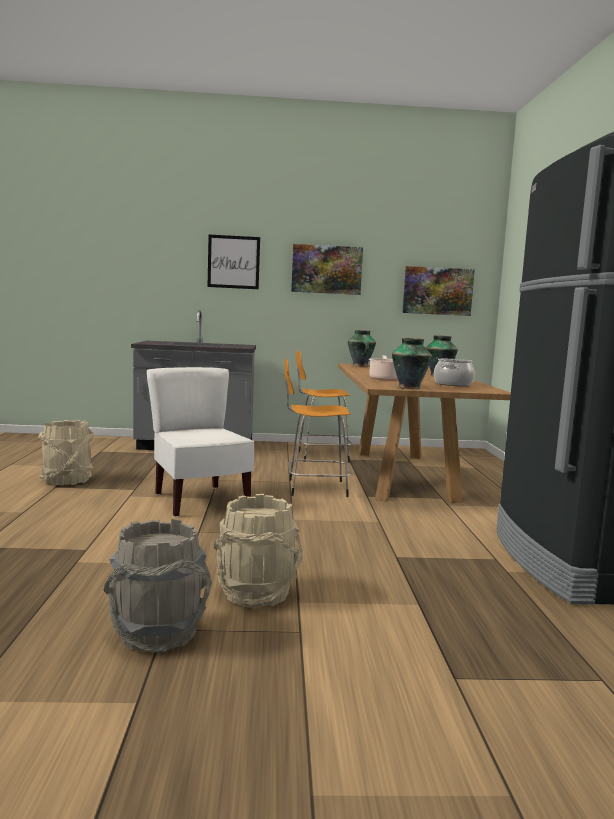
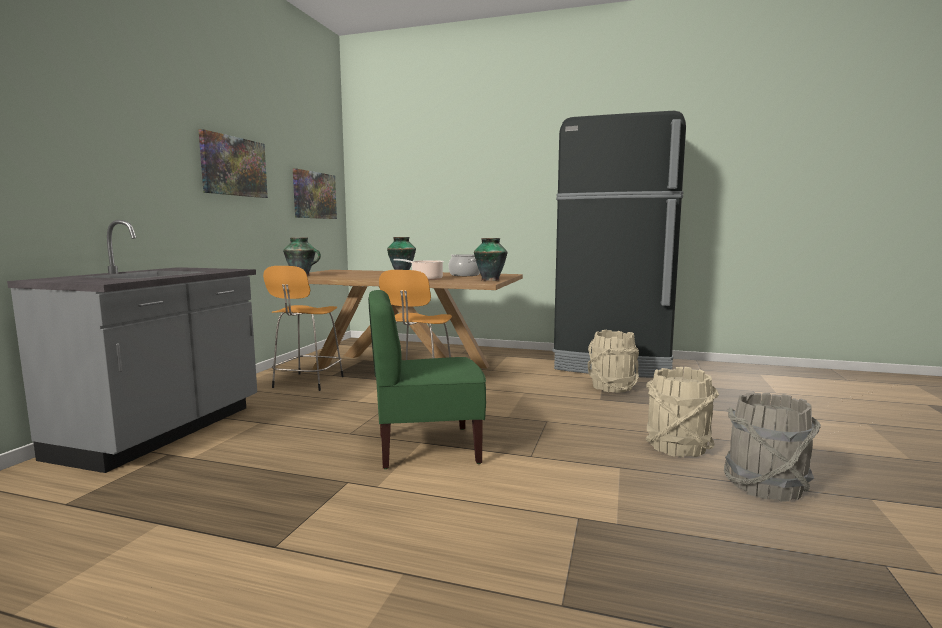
camera: 70 degrees left, 0 degrees up
(67, 480) = (242, 535): beige bucket -> beige bucket (611, 387)
(199, 500) = (427, 448): white chair -> green chair
(233, 262) = (131, 145): picture -> none

